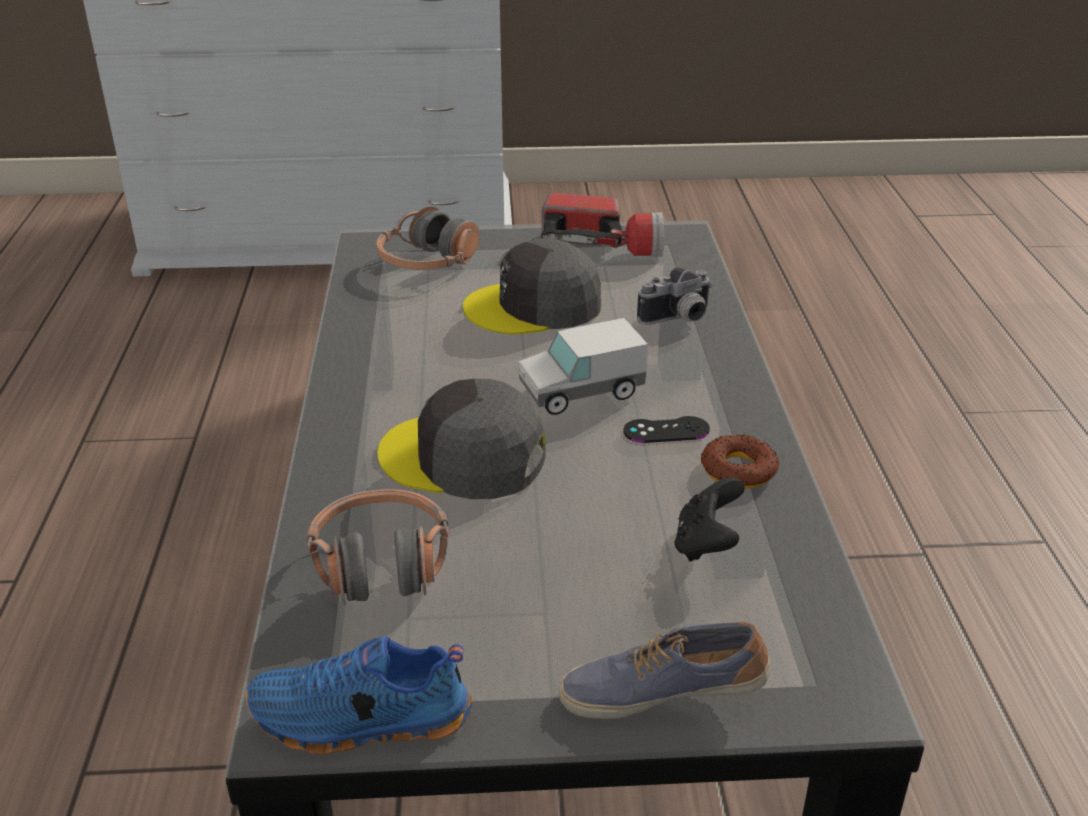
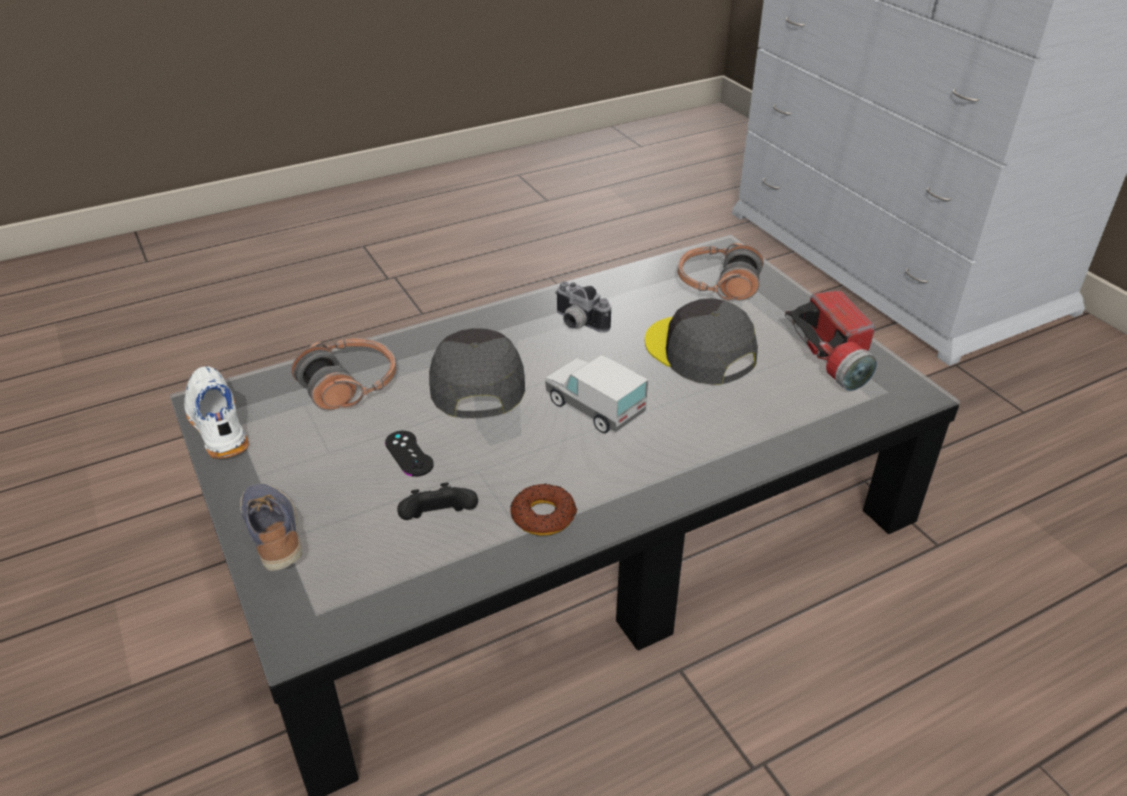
camera: 65 degrees right, 5 degrees up
(361, 722) = (216, 424): blue shoe -> white shoe
(666, 430) = (573, 464): black game controller -> black game controller (409, 454)
(678, 319) = (748, 429): camera -> camera (577, 324)

